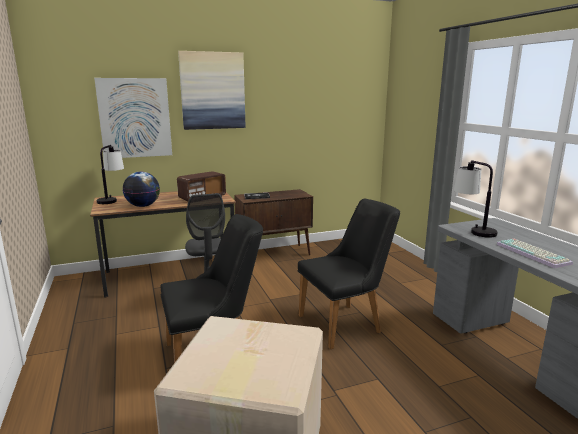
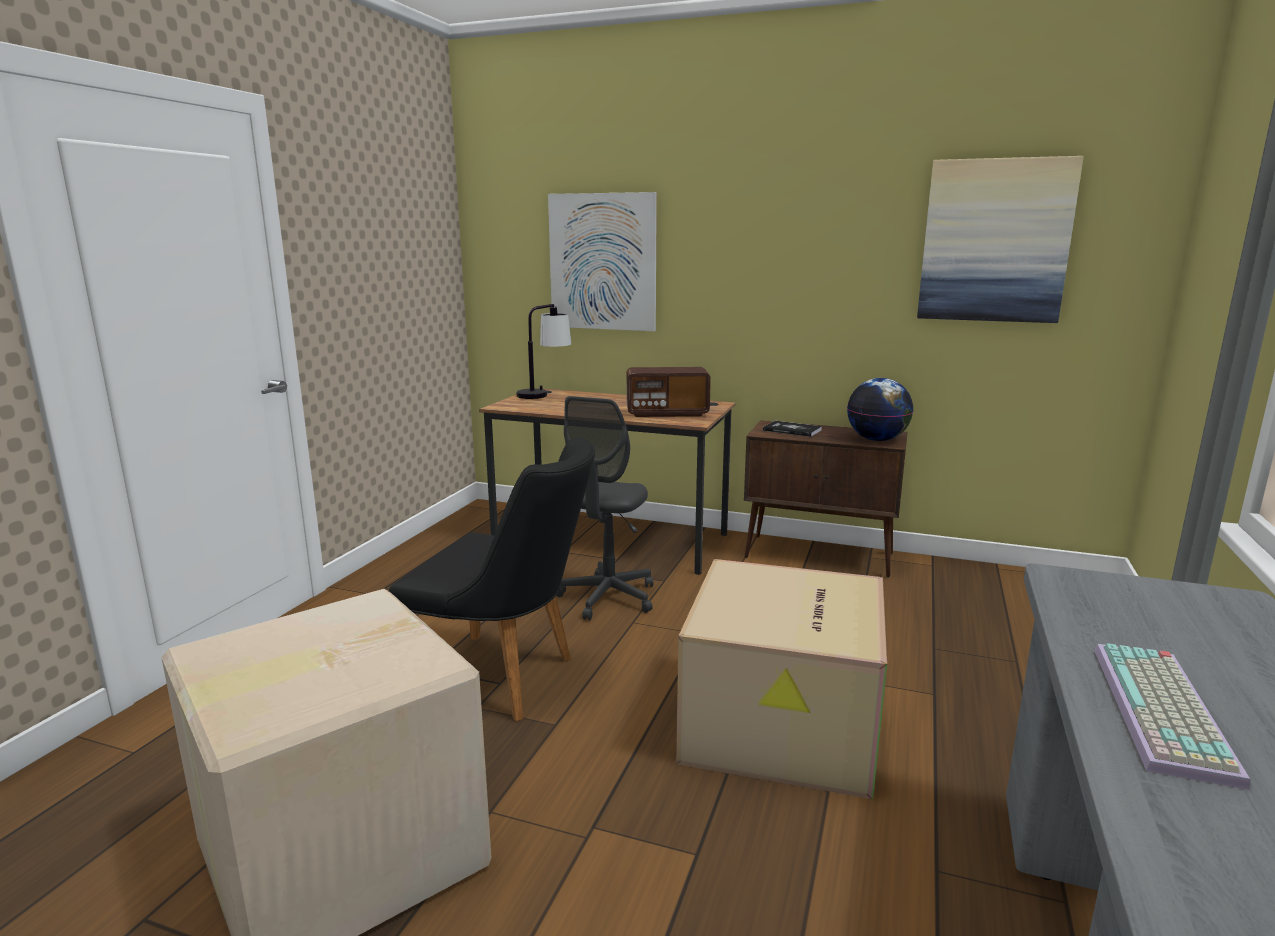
camera: 40 degrees right, 0 degrees up
(143, 206) = (562, 409): globe -> globe (877, 440)
(212, 91) = (737, 214): picture -> picture (995, 241)
(346, 323) = (783, 726): black chair -> cardboard box
(472, 230) = (1101, 600): table lamp -> none

